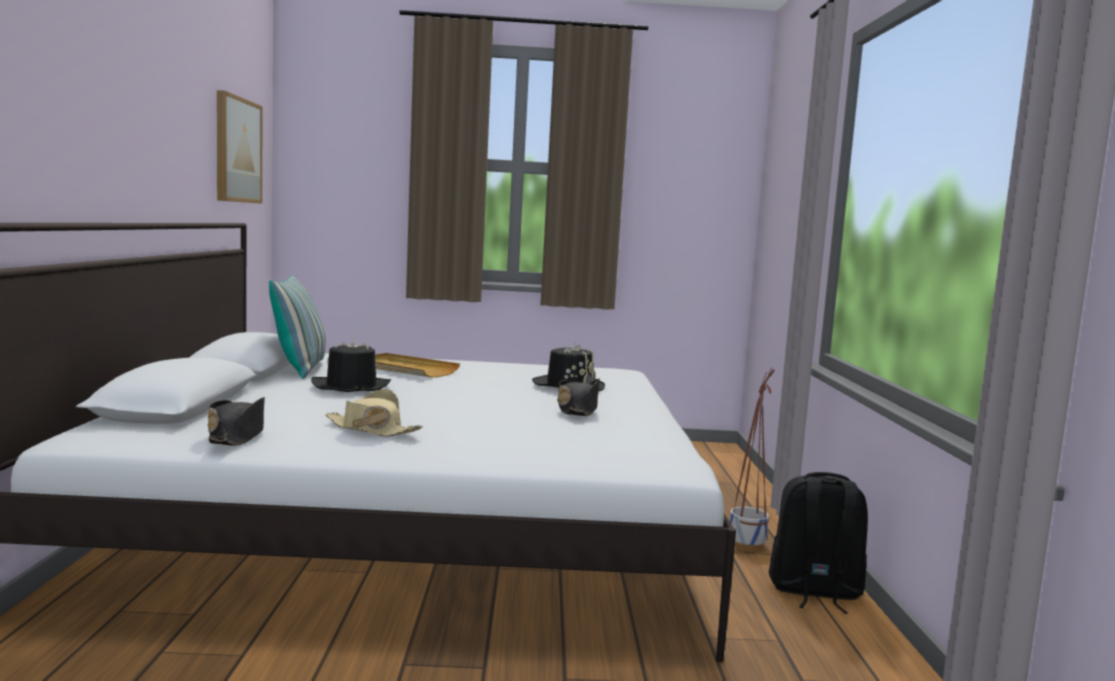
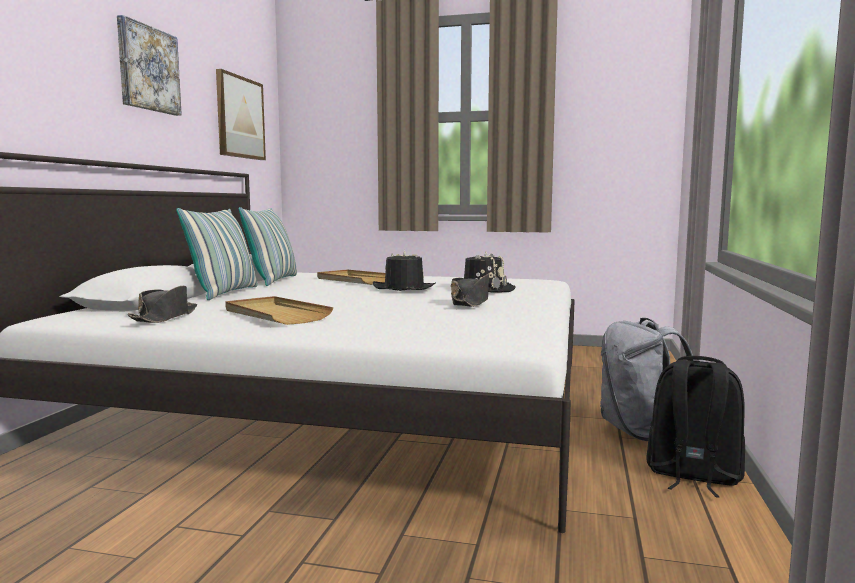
camera: 15 degrees right, 0 degrees up
(153, 97) = (148, 69): none -> picture
(262, 392) = (224, 293): none -> pillow
(351, 387) = (297, 290): black hat -> black hat (404, 288)
(371, 430) = (275, 314): beige hat -> beige tray
(747, 545) = (640, 432): planter -> grey backpack

